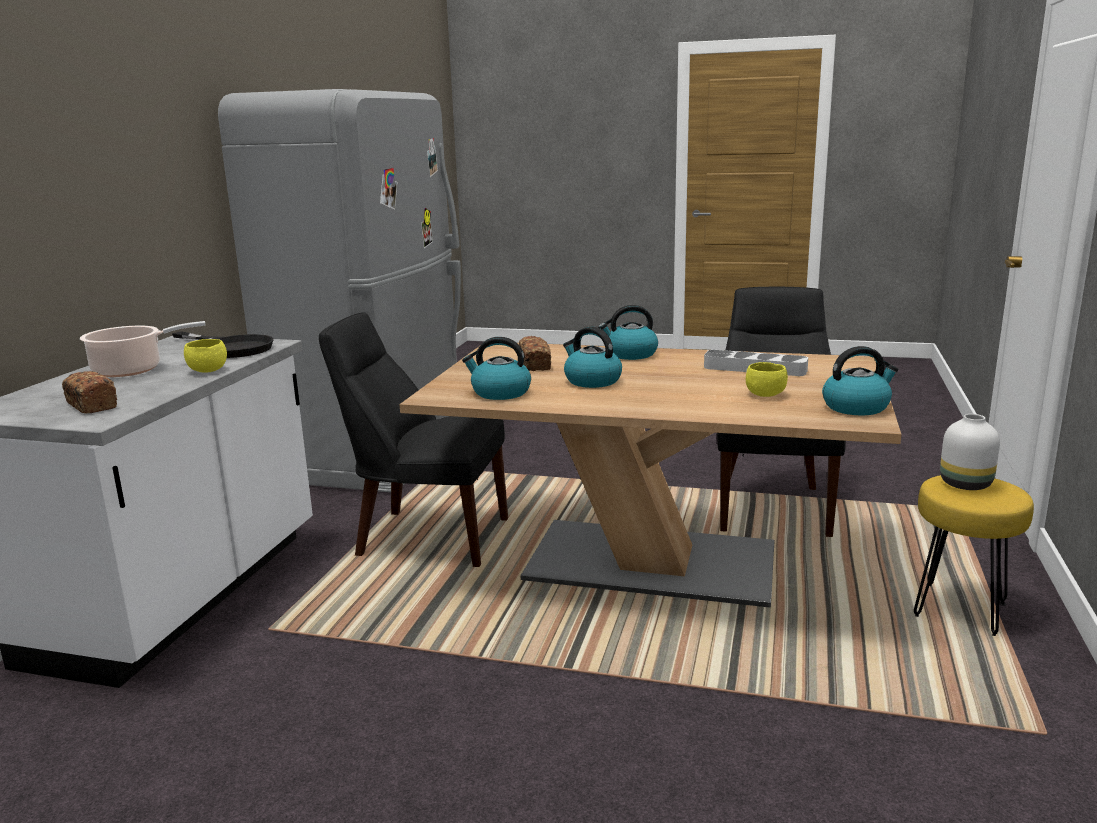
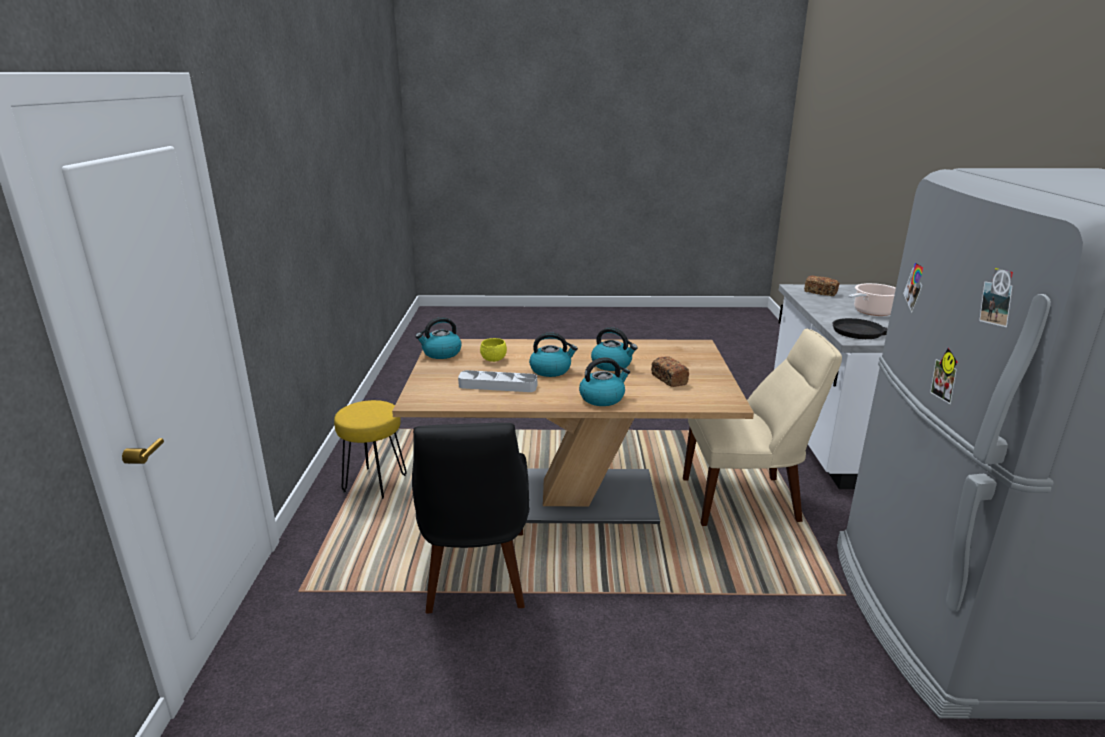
camera: 165 degrees right, 5 degrees up
(208, 371) = (825, 314): yellow bowl -> none
(426, 537) = (746, 500): black chair -> beige chair
(500, 393) = (662, 350): kettle -> kettle (551, 370)
(967, 484) = (369, 414): white vase -> none

